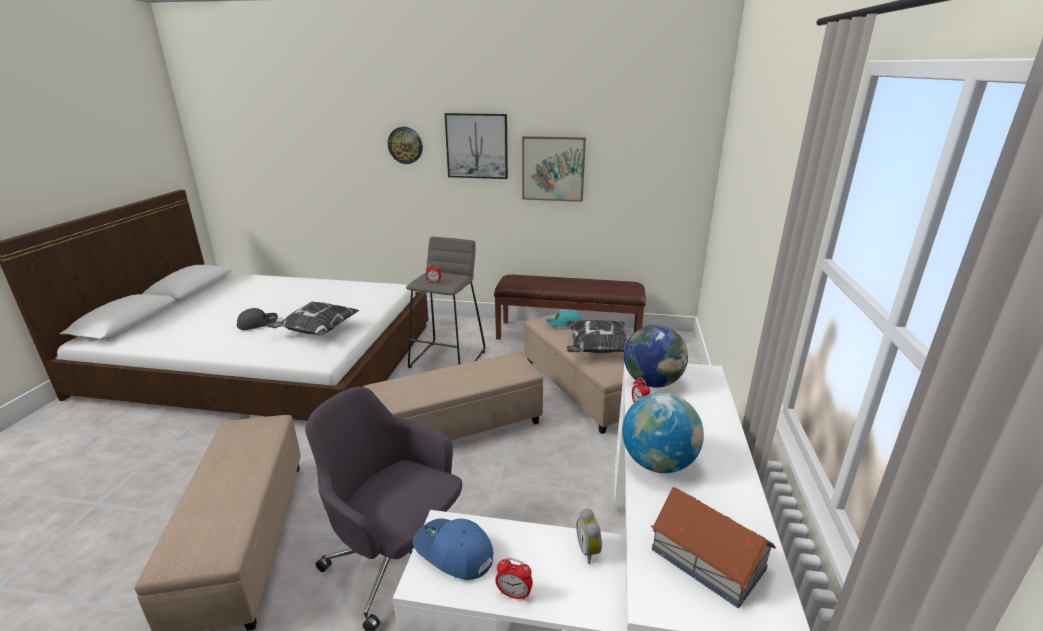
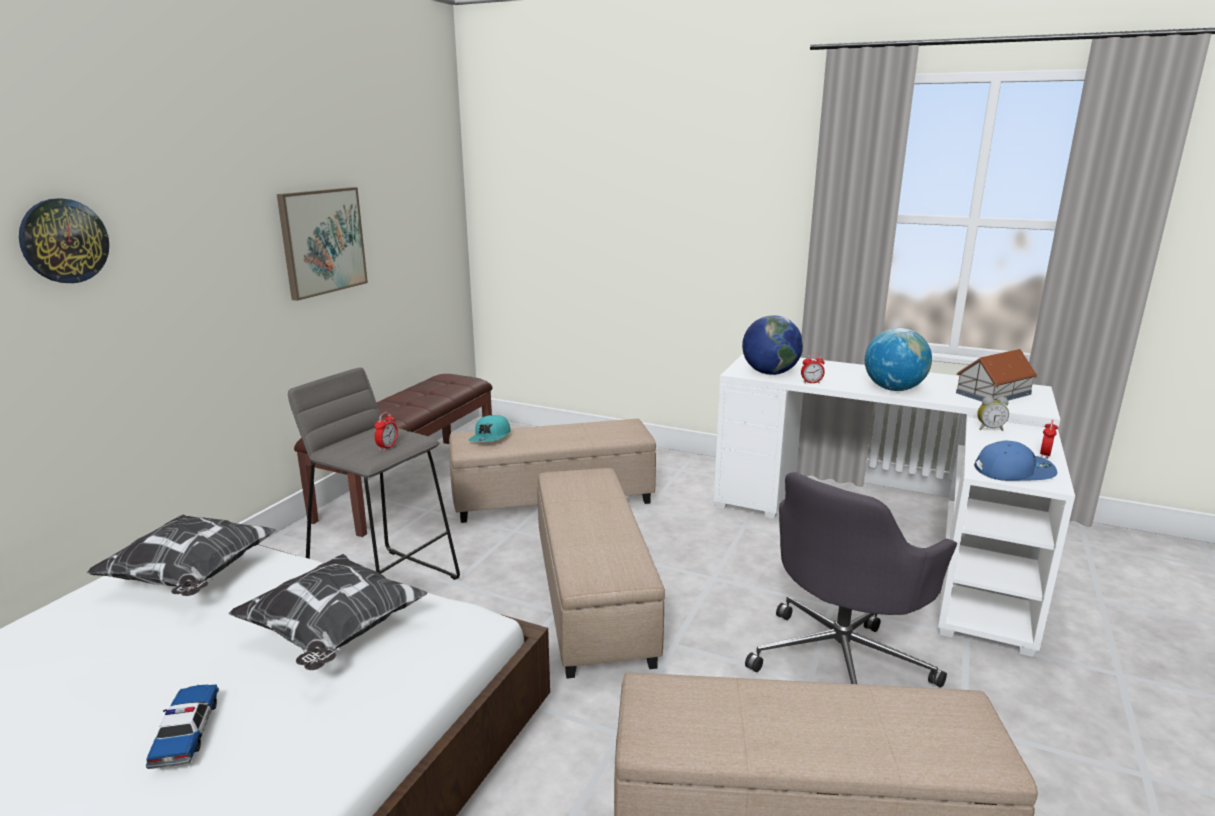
camera: 75 degrees left, 5 degrees down
(258, 323) = (187, 733): grey cap -> toy car
(453, 552) = (1013, 471): blue cap -> blue cap turned 135 degrees counterclockwise
(477, 146) = (210, 221): picture -> none
(596, 350) = (573, 431): pillow -> pillow (192, 578)

